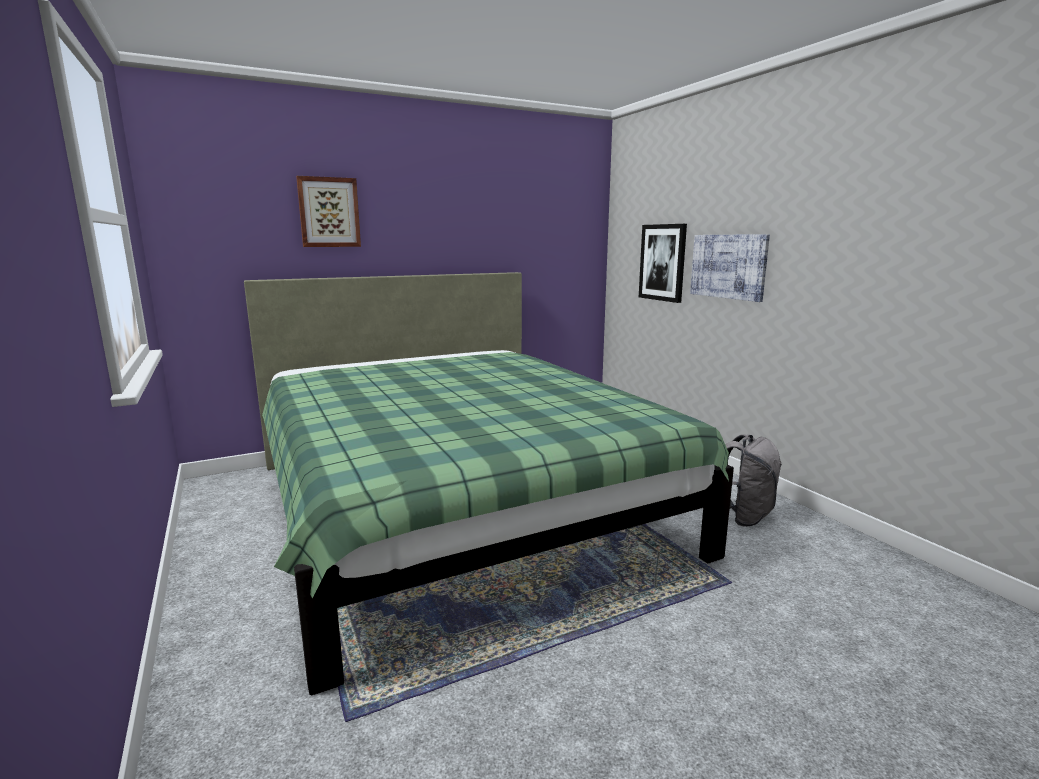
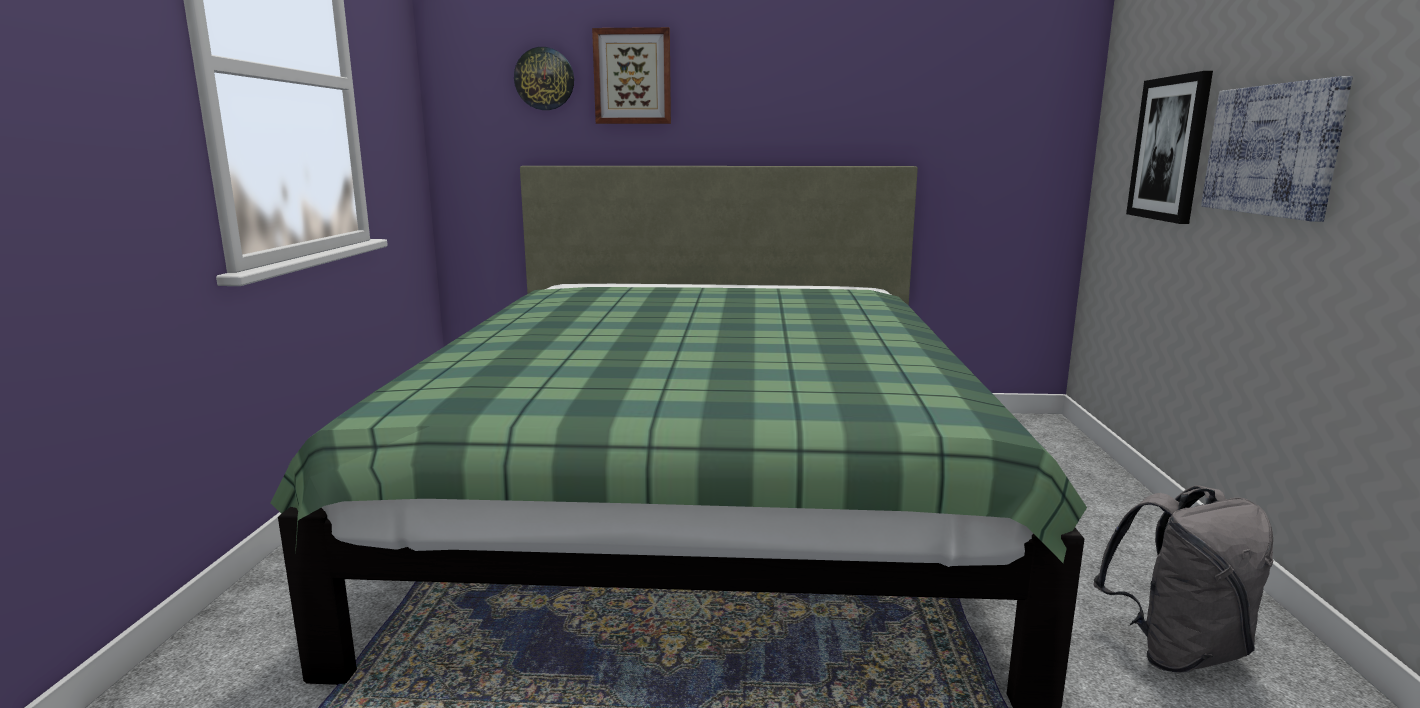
camera: 30 degrees right, 0 degrees up
(257, 212) = (544, 79): none -> wall clock

